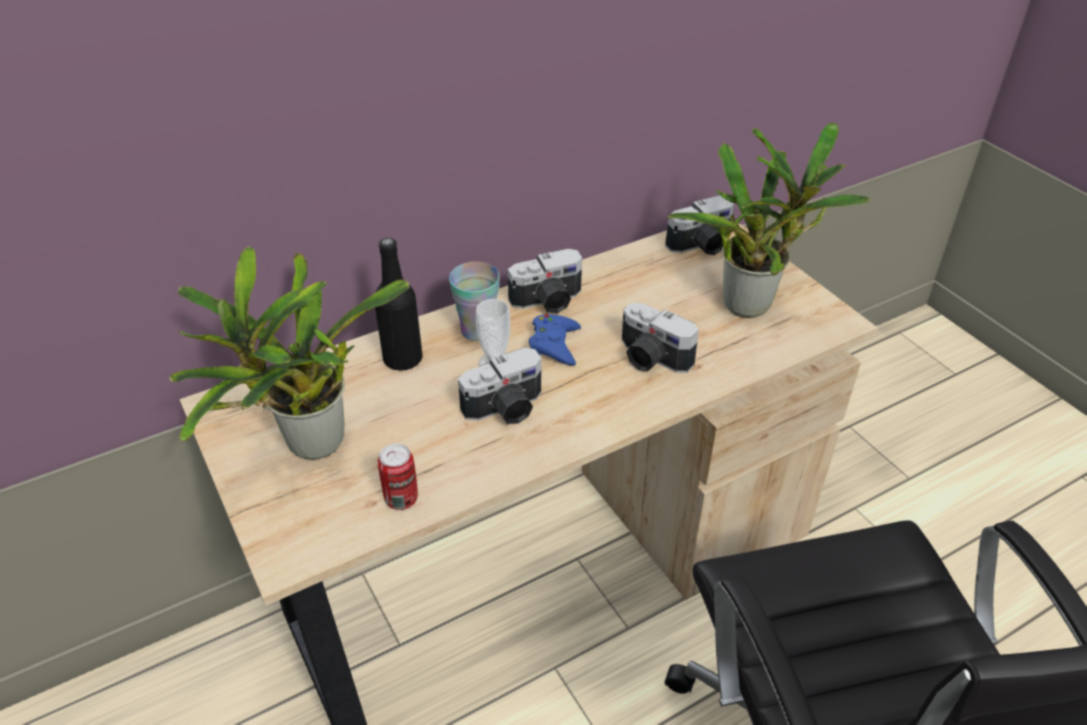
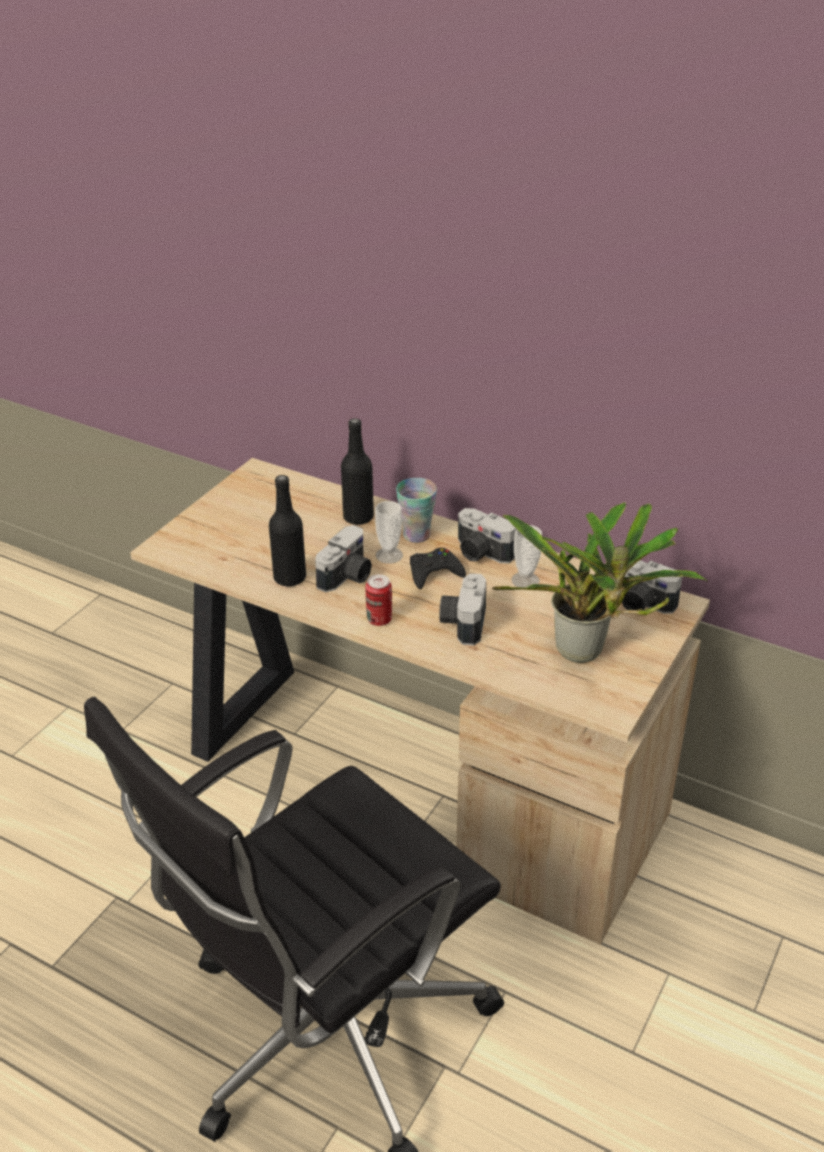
camera: 60 degrees right, 5 degrees down
(308, 447) = (250, 517): potted plant -> none
(401, 499) = (235, 567): can -> can (379, 620)
(467, 457) = (290, 578): none -> black bottle
(506, 409) = (348, 577): camera -> camera turned 90 degrees counterclockwise
(554, 344) = (434, 573): blue game controller -> black game controller
(616, 293) = (525, 580): none -> cup

